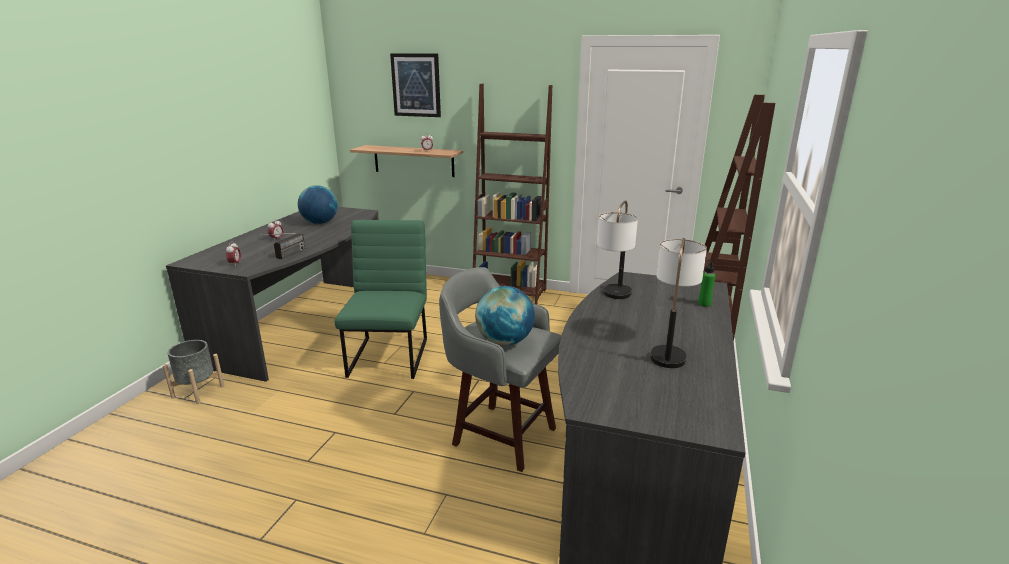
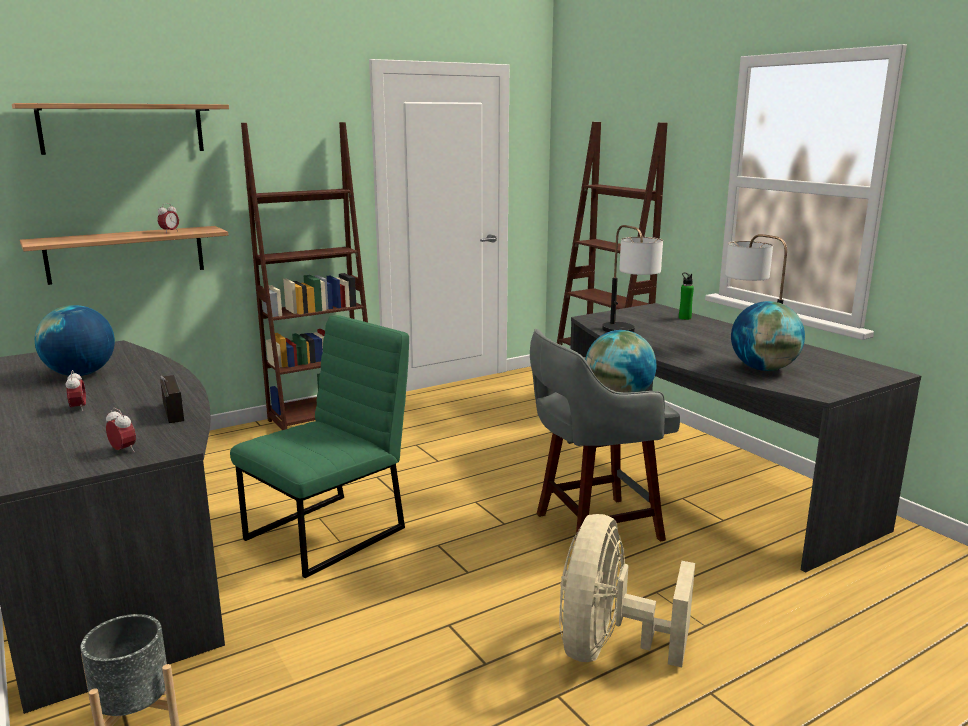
camera: 50 degrees left, 5 degrees down
(360, 500) = (609, 648): none -> beige fan
(390, 355) = (330, 532): green chair -> green chair turned 90 degrees clockwise
(416, 85) = (123, 128): picture -> shelf
(615, 369) = (763, 369): none -> globe

